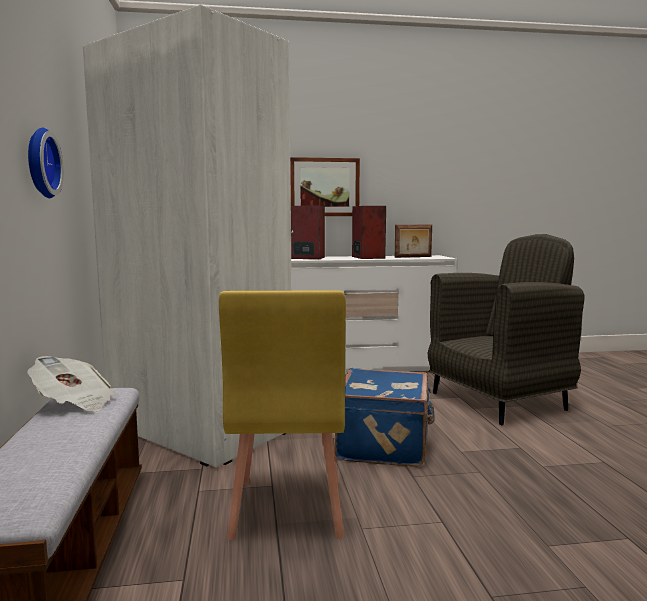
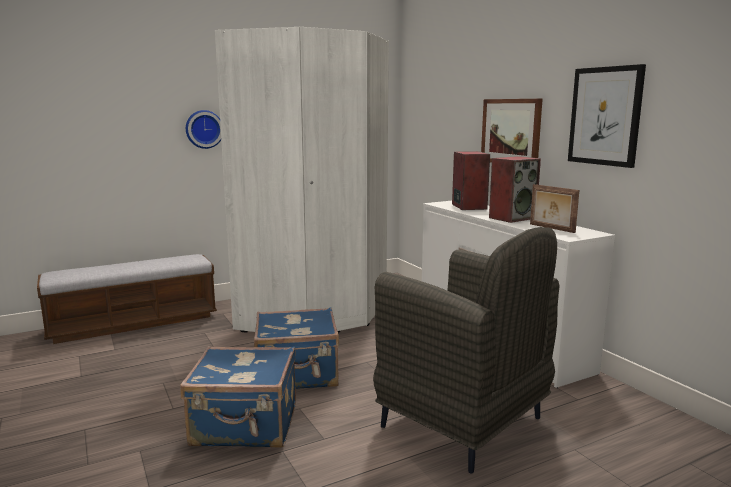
camera: 70 degrees right, 5 degrees up
(74, 403) = (174, 258): newspaper -> none
(287, 508) = (186, 358): yellow chair -> none
(419, 173) = (605, 116): none -> picture
(495, 479) = (245, 426): none -> blue suitcase

